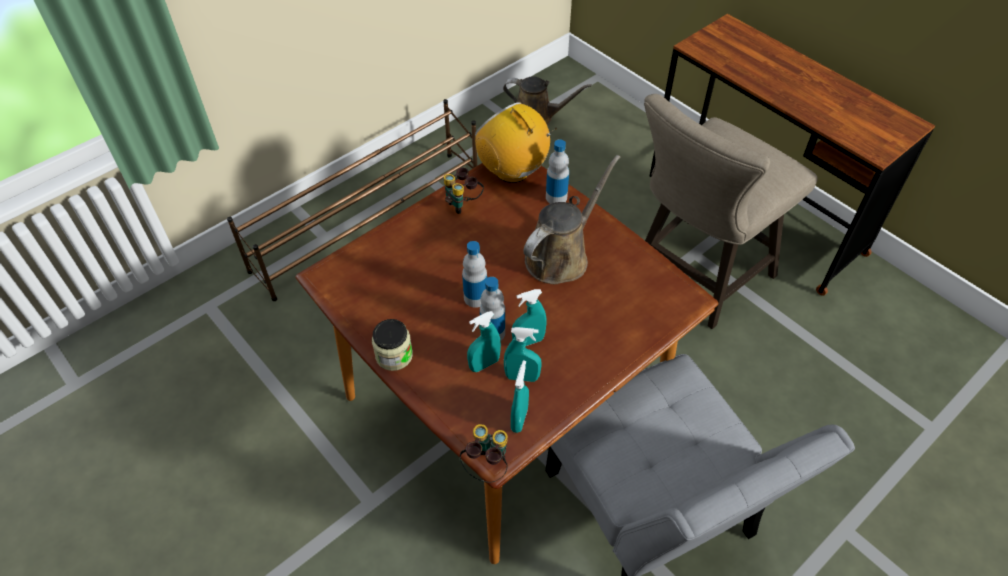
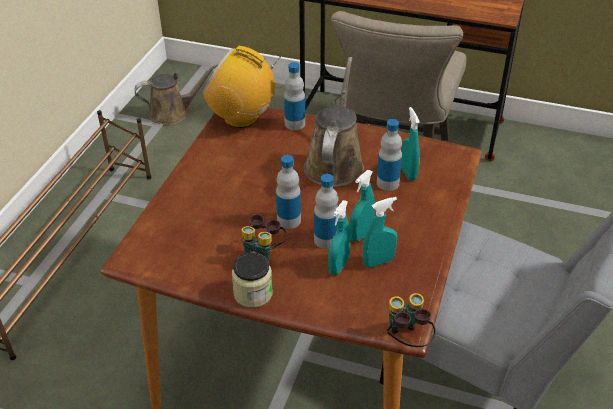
camera: 30 degrees left, 10 degrees down
(463, 204) = (218, 156): binoculars -> binoculars (263, 255)
(519, 419) = (403, 293): turquoise spray bottle -> turquoise spray bottle (408, 173)
(594, 299) = (388, 183): none -> bottle

